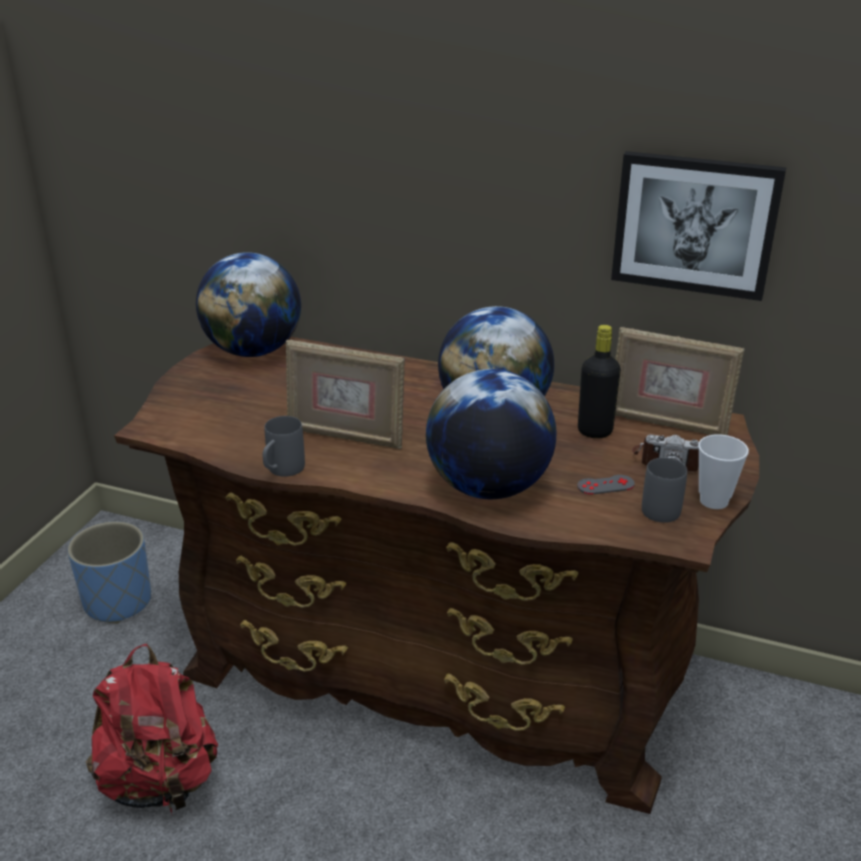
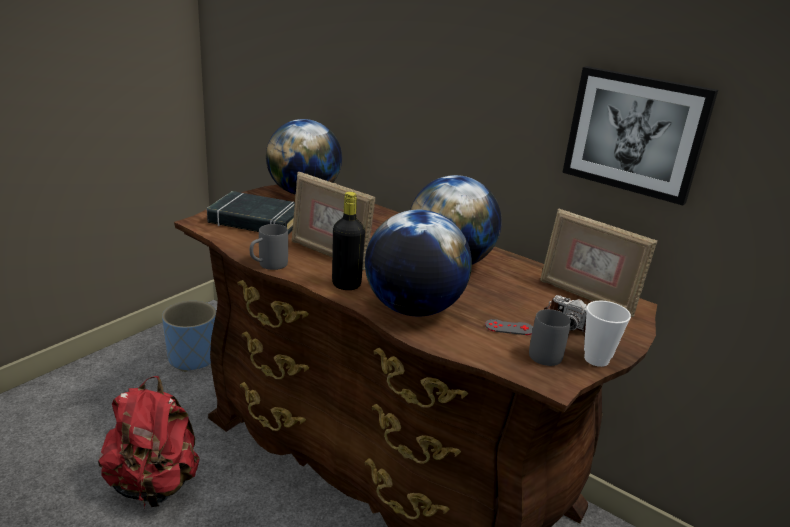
camera: 15 degrees right, 5 degrees down
(222, 409) = (257, 221): none -> black book
(595, 431) = (523, 290): black bottle -> black bottle (346, 284)

